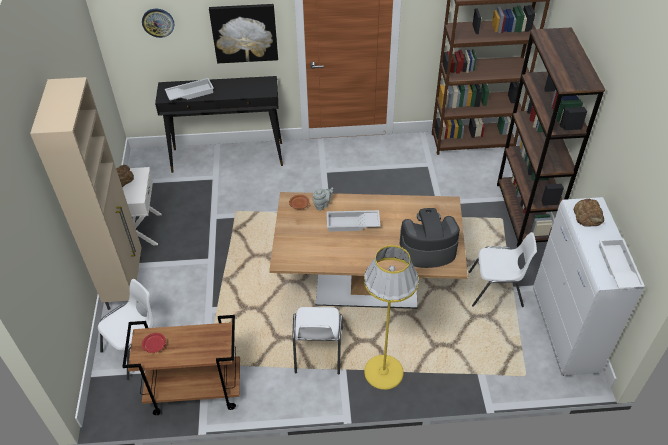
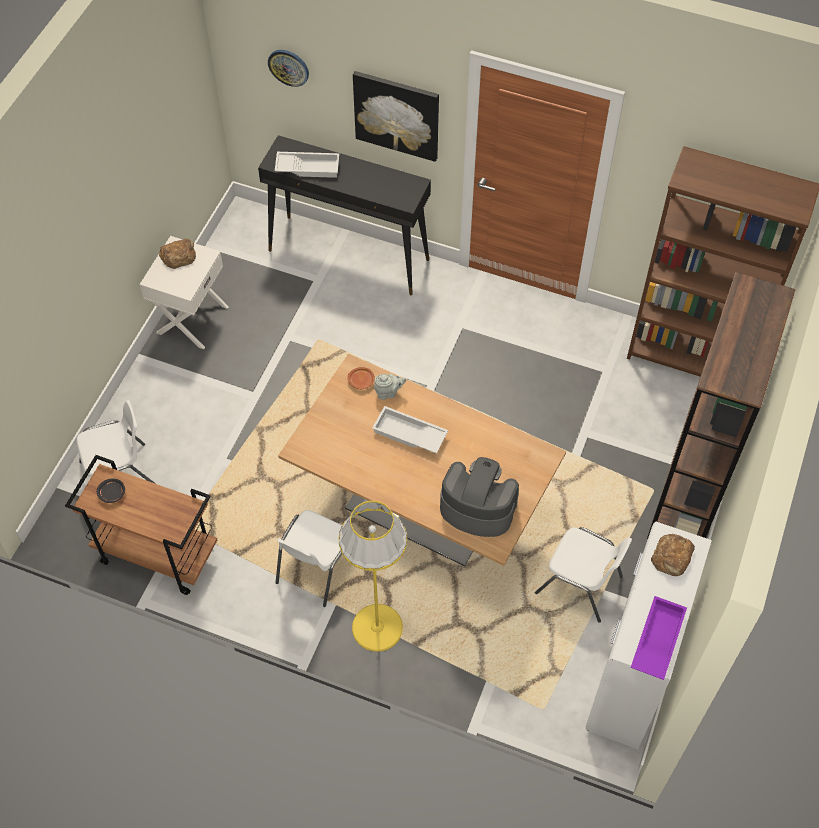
camera: 25 degrees right, 10 degrees up
(126, 282) = (145, 385): beige cabinet -> none
(155, 345) = (112, 493): red plate -> black plate
(617, 267) = (656, 640): white tray -> purple tray

